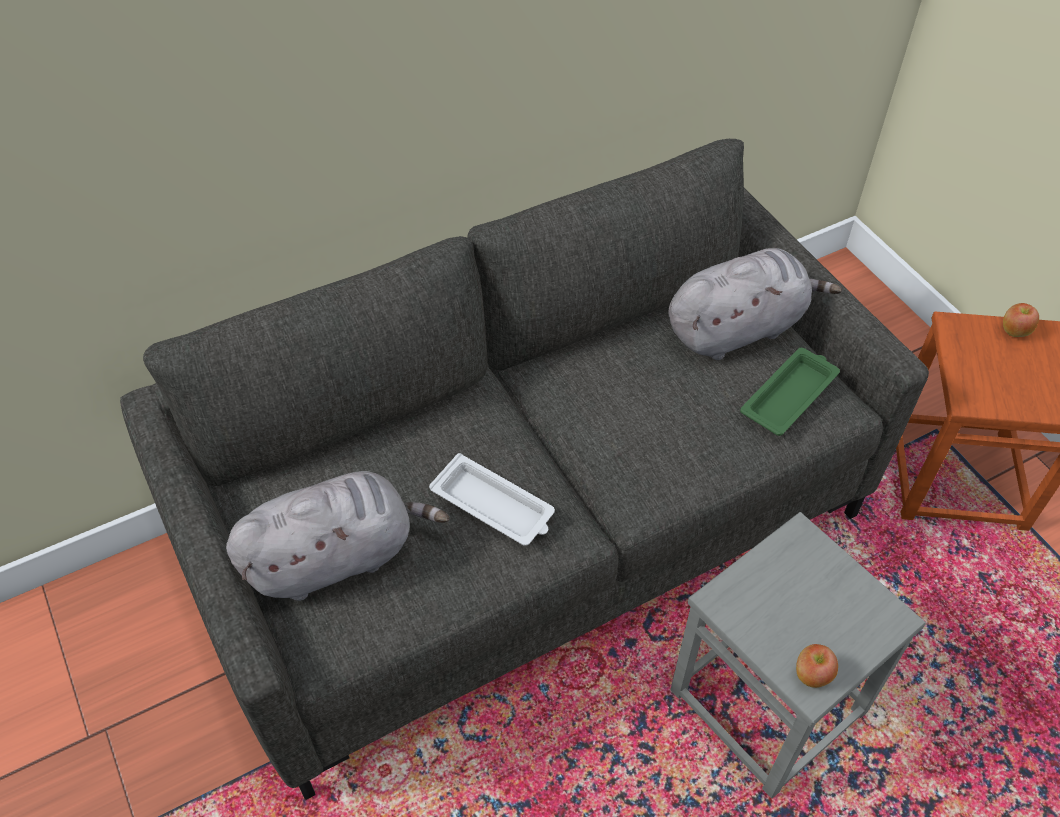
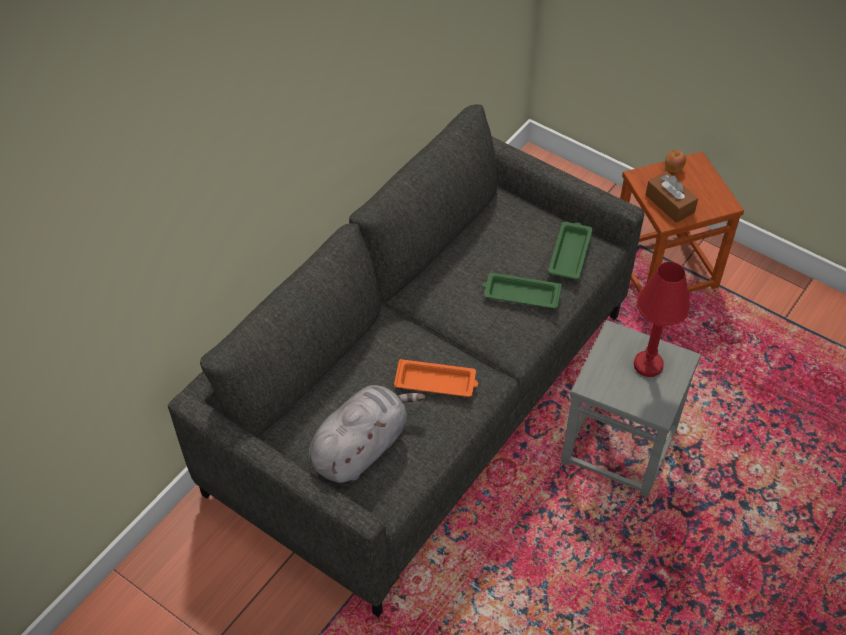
camera: 25 degrees left, 0 degrees up
(494, 506) = (437, 382): white tray -> orange tray
(685, 427) = (520, 294): none -> green tray
(738, 328) = (519, 223): grey plush toy -> none
(811, 675) = (656, 405): apple -> none
(830, 605) = (648, 365): none -> red table lamp
(984, 379) = (669, 204): none -> brown tissue box

